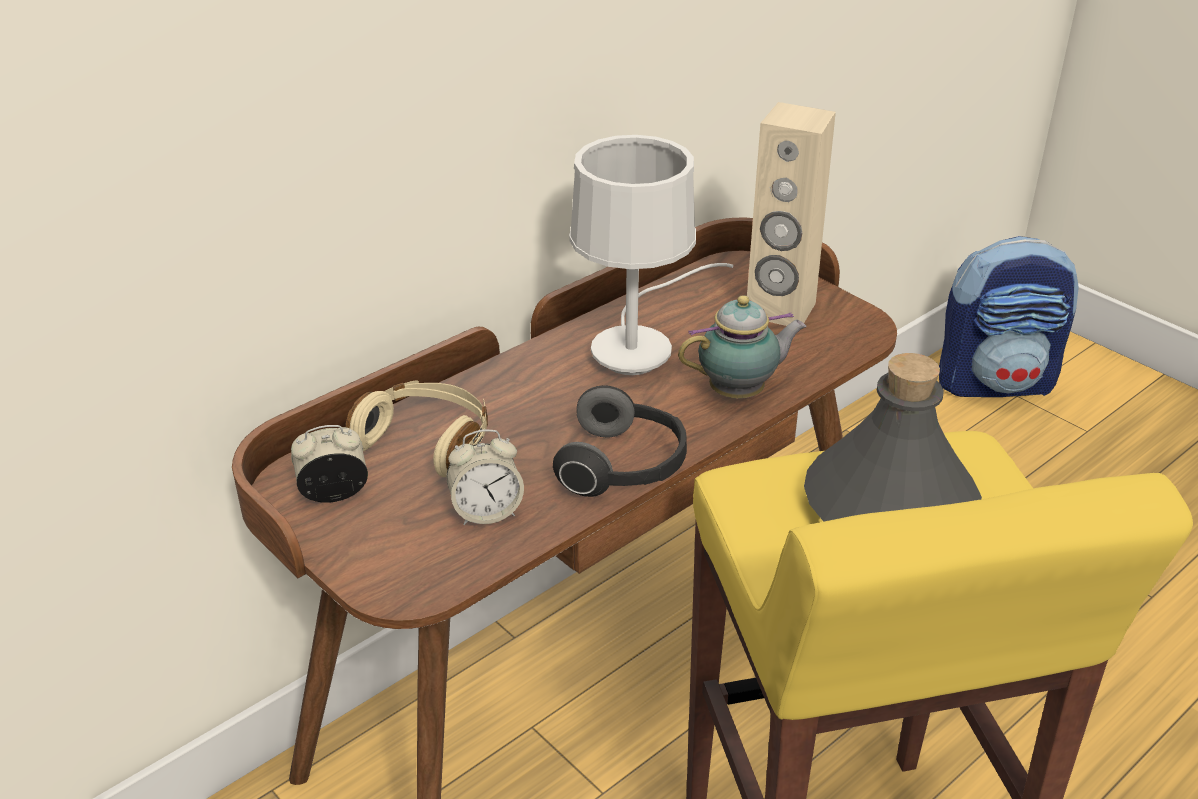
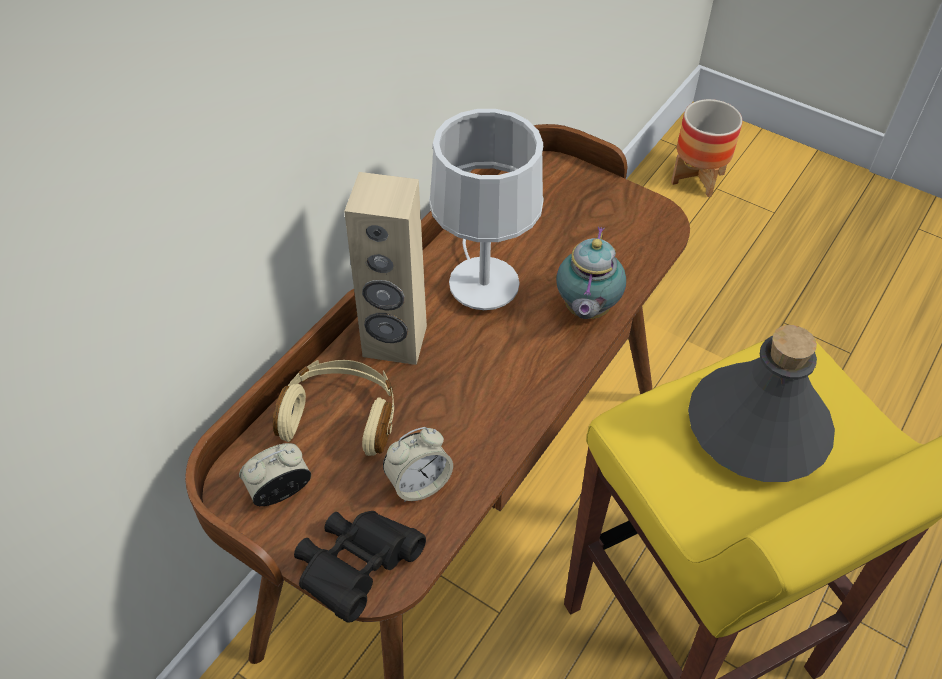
camera: 15 degrees left, 15 degrees up
(386, 572) = (357, 568): none -> black binoculars
(624, 467) = (517, 410): headphones -> none
(740, 393) = (585, 311): teapot -> teapot turned 135 degrees clockwise
(780, 310) = (589, 214): beige speaker -> beige speaker (394, 342)
(995, 382) = (697, 178): backpack -> planter

